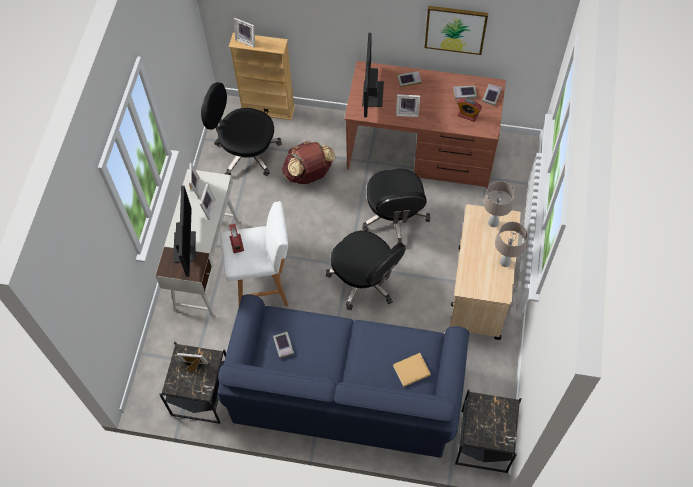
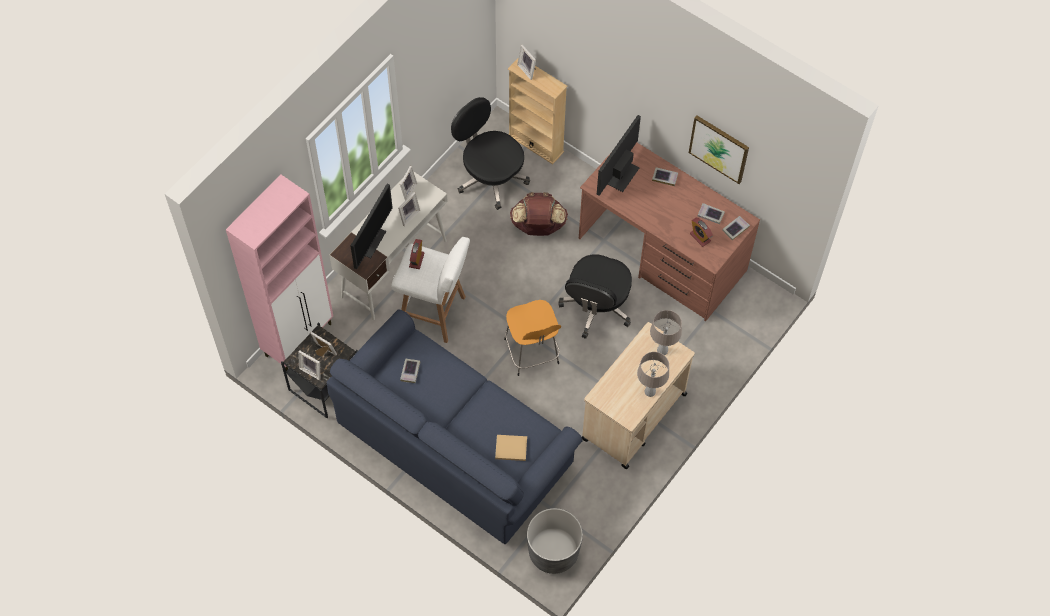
camera: 25 degrees right, 0 degrees up
(156, 365) = (299, 339): none -> pink cabinet
(365, 280) = (532, 353): black office chair -> orange stool
(407, 112) = (643, 208): picture frame -> picture frame (312, 370)
(483, 442) = (553, 551): black side table -> grey planter

